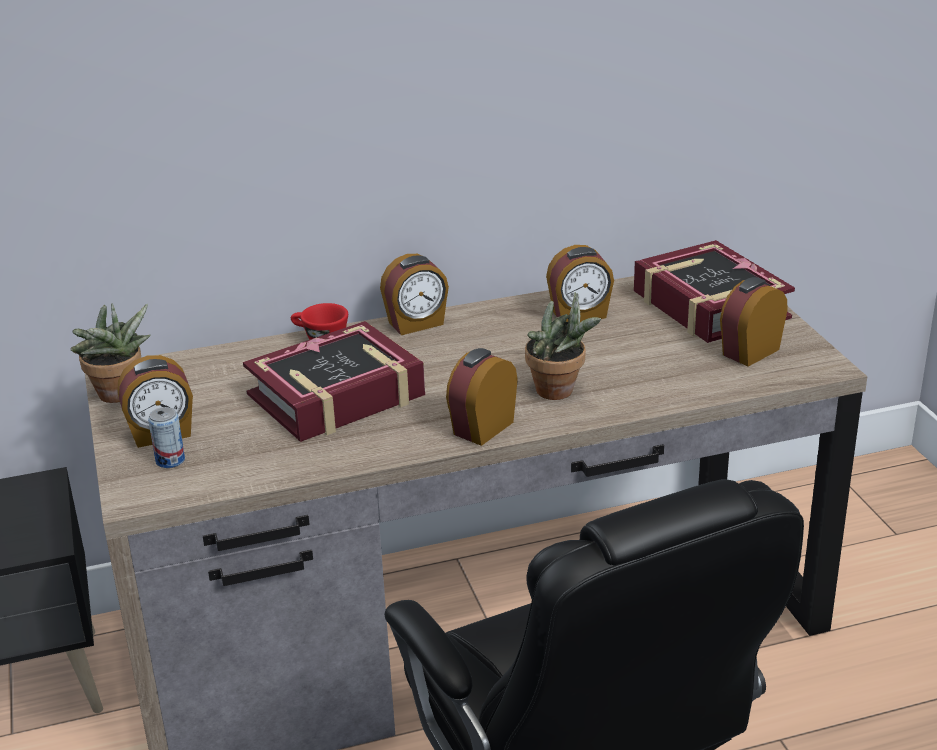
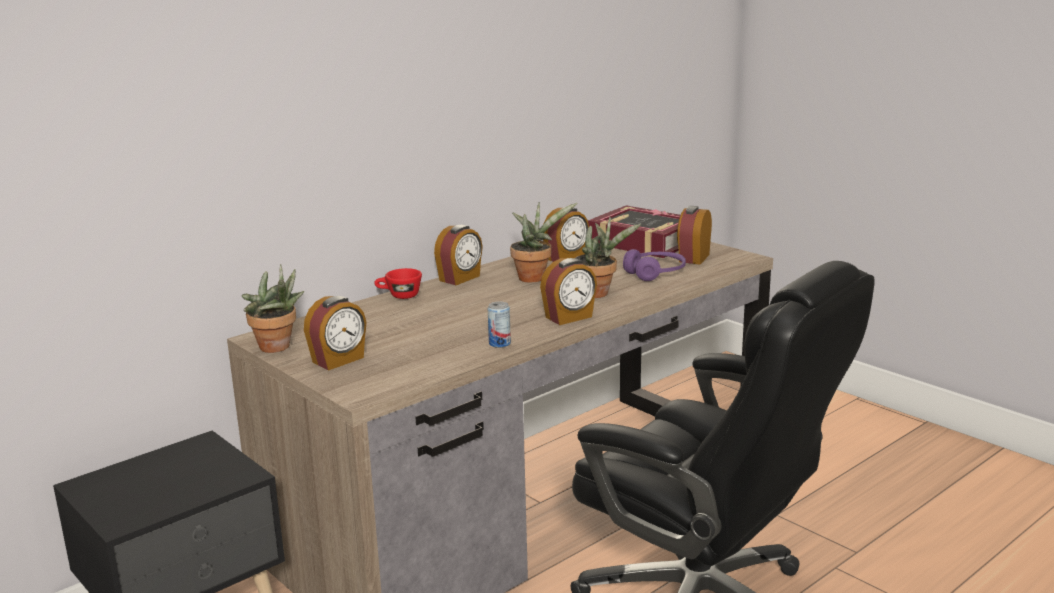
camera: 25 degrees left, 10 degrees down
(170, 461) = (363, 372): can -> can (499, 343)
(336, 396) = (448, 320): book -> none
(482, 428) = (569, 317): alarm clock -> alarm clock turned 135 degrees counterclockwise
(507, 342) = (534, 277): none -> potted plant
(669, 371) = (655, 273): none -> purple headphones

